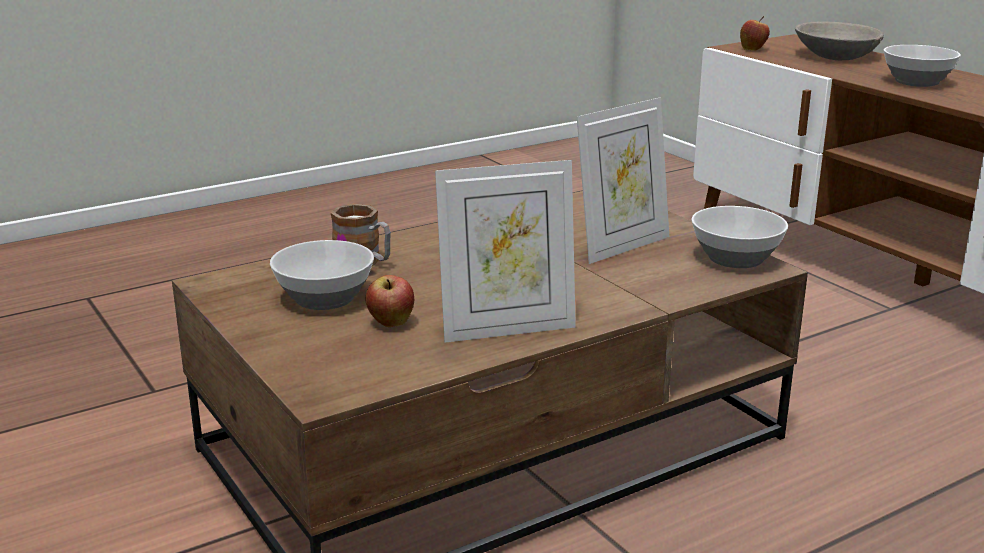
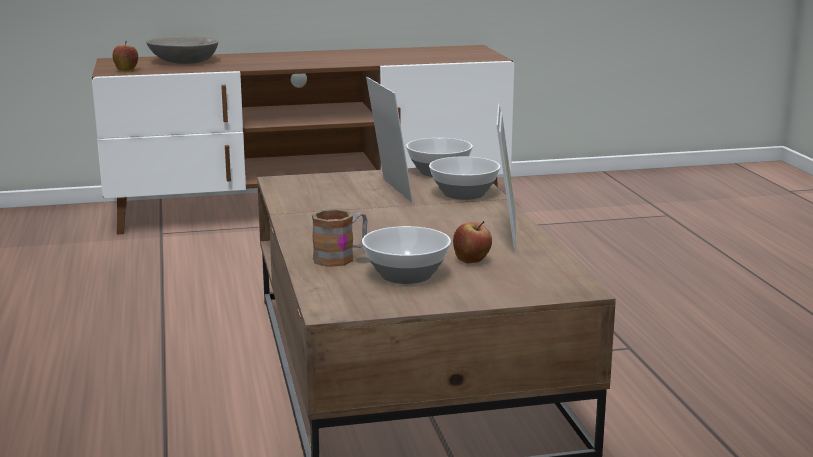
camera: 70 degrees left, 5 degrees down
(915, 82) = (280, 61): bowl -> bowl (463, 194)

